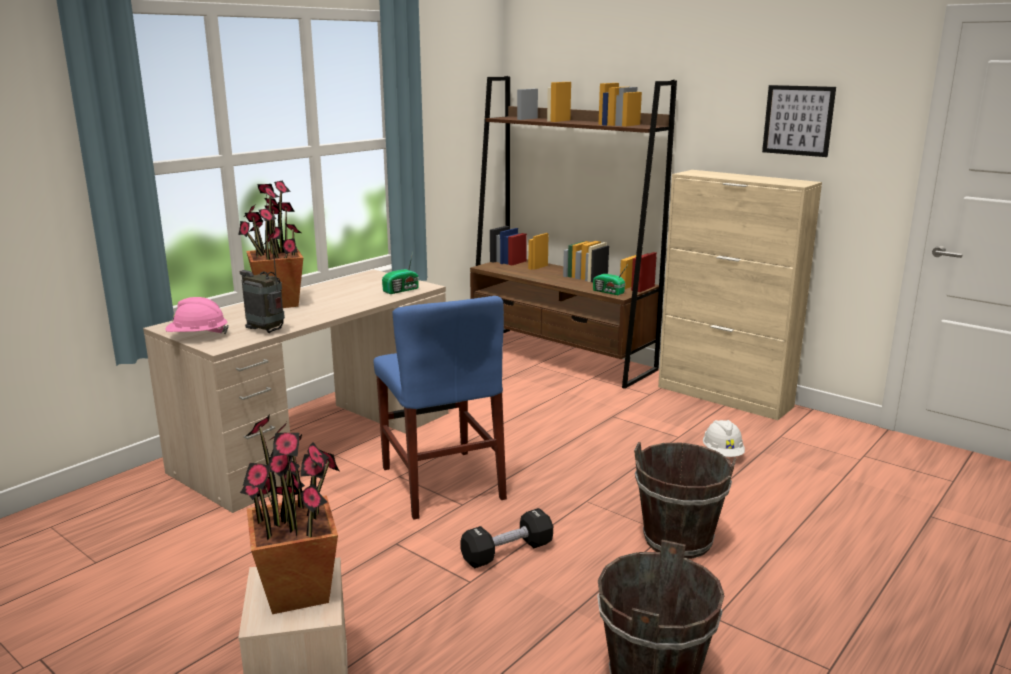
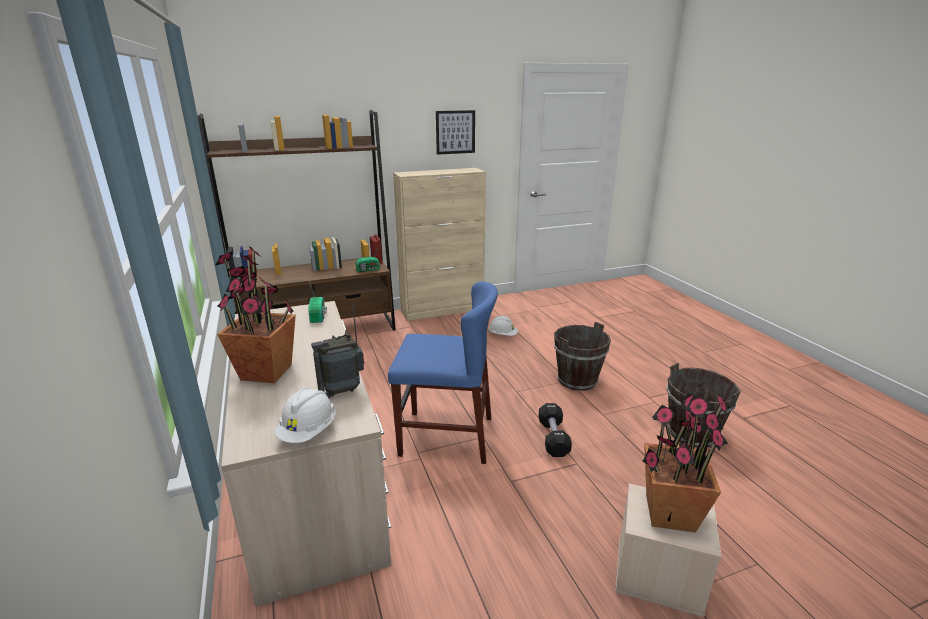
camera: 60 degrees left, 5 degrees up
(197, 336) = (308, 432): pink hard hat -> white hard hat

